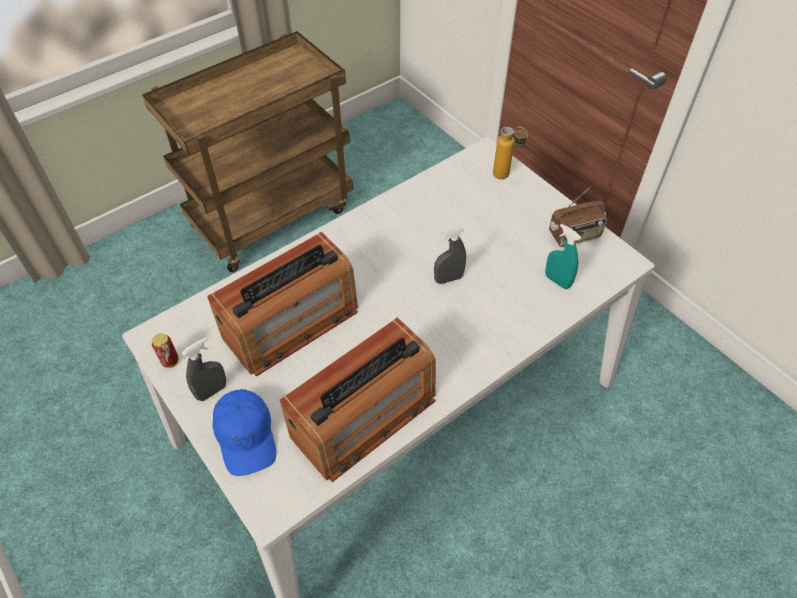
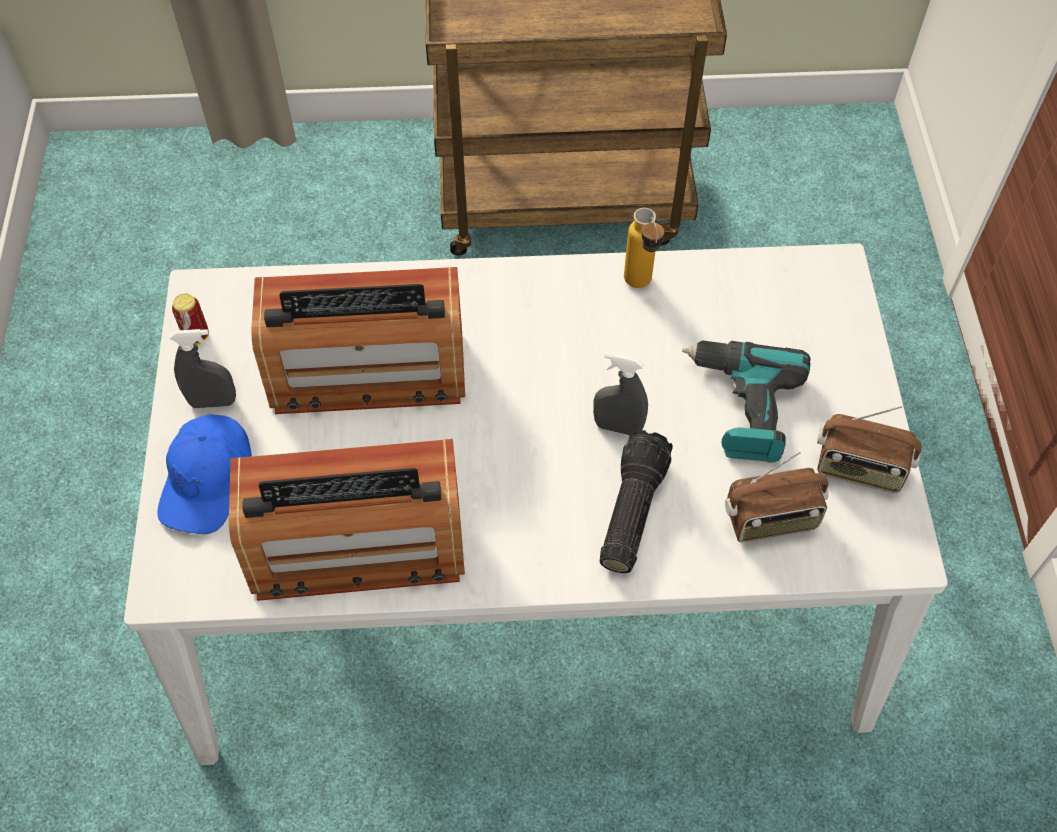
camera: 35 degrees right, 5 degrees up
(489, 314) = (630, 510): none -> flashlight
(498, 237) = (741, 407): none -> power drill
(506, 177) = (834, 323): bottle -> bottle (640, 287)
(557, 281) = (771, 520): turquoise spray bottle -> radio

